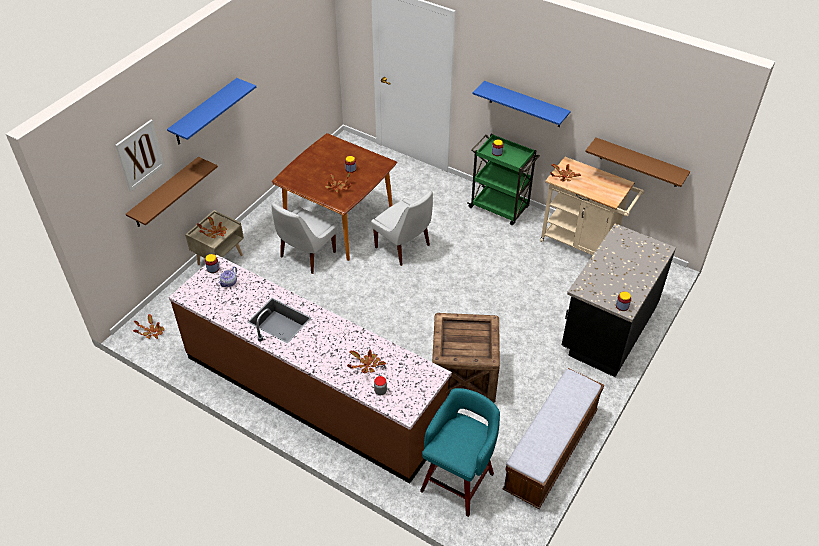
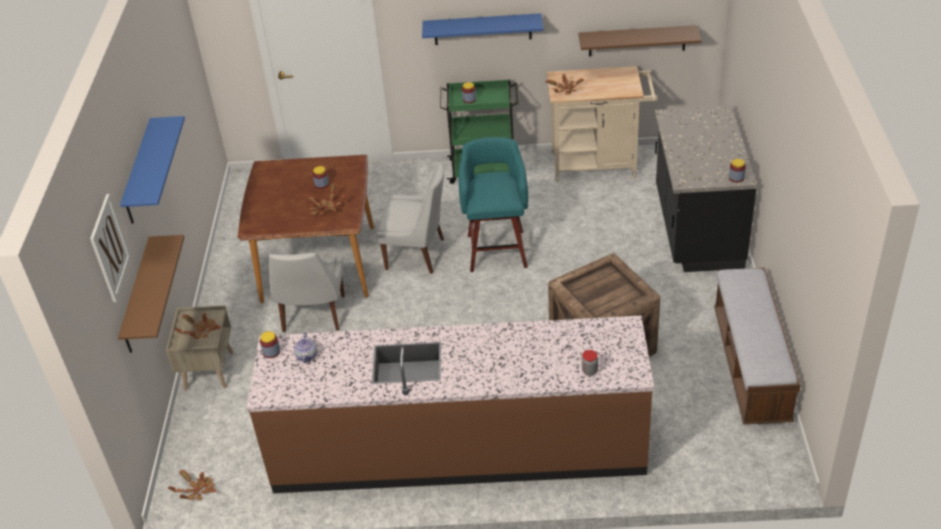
camera: 30 degrees left, 5 degrees down
(367, 366) = (550, 355): potted plant -> none
(458, 480) = (691, 443): turquoise stool -> turquoise stool (497, 249)

